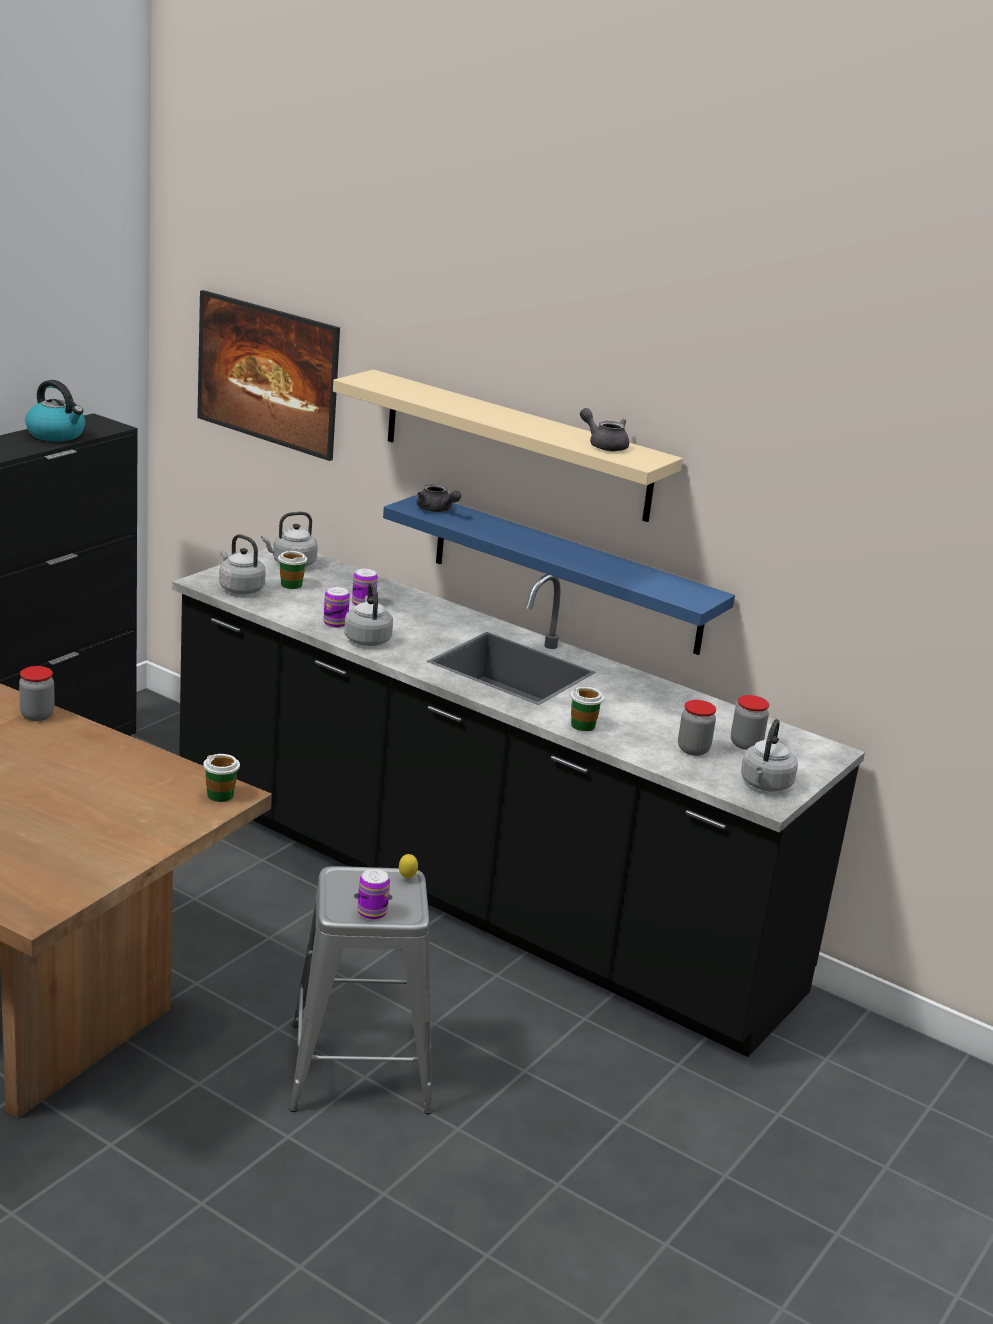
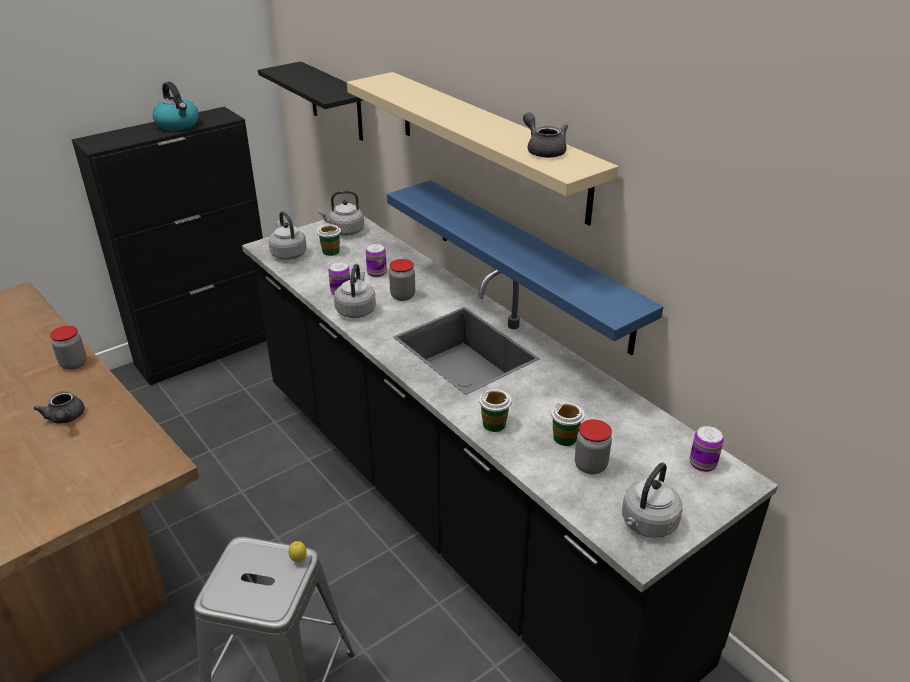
camera: 20 degrees right, 10 degrees up
(220, 795) = (152, 465): cup -> cup (565, 438)
(266, 406) = (336, 102): picture -> black shelf
(372, 912) = (243, 601): can -> can (702, 463)
(436, 510) = (429, 198): grey teapot -> grey teapot (65, 418)
(745, 744) = (649, 463): jar -> jar (402, 296)

